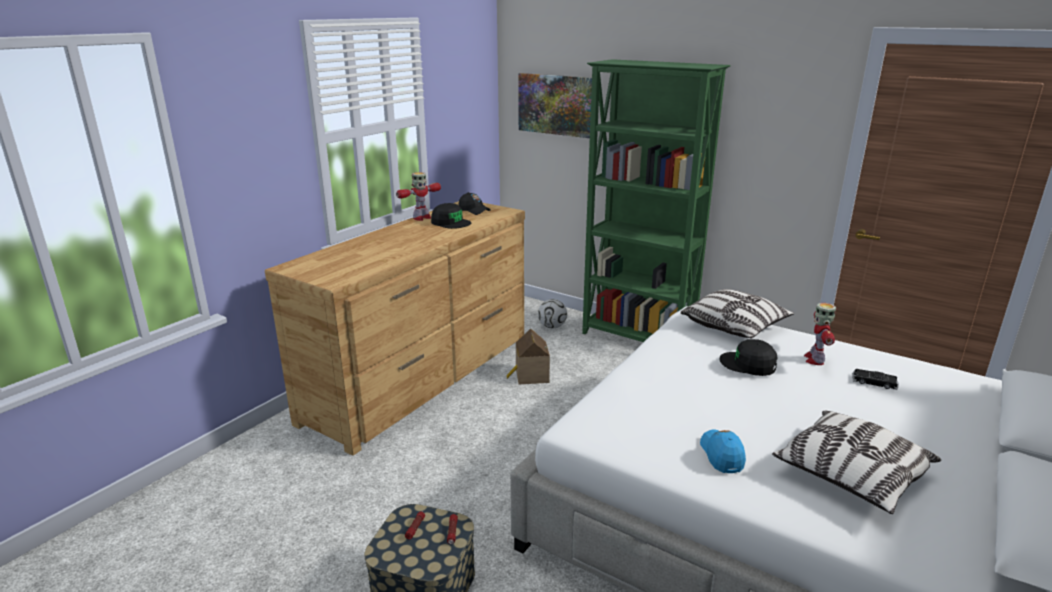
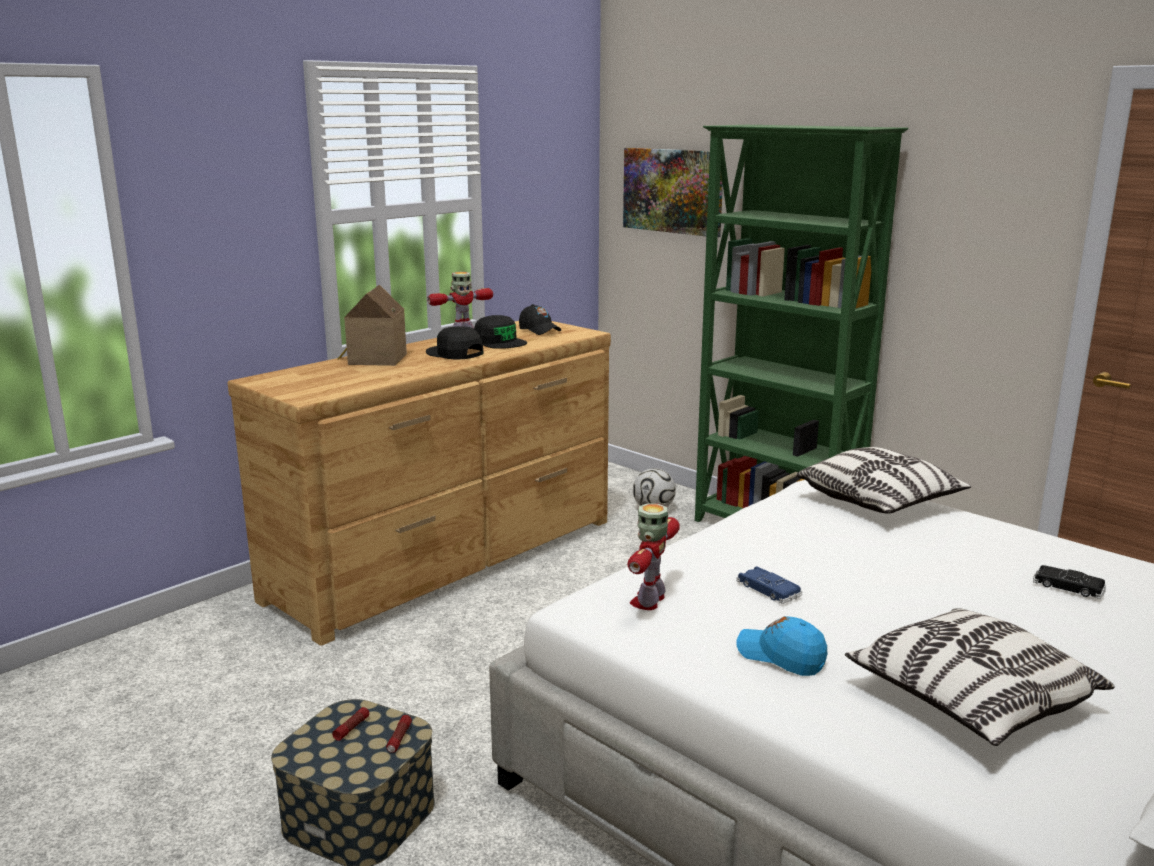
camera: 10 degrees right, 5 degrees down
(530, 376) = (599, 569): toy house -> toy house (374, 359)
(692, 403) = (768, 590): none -> blue toy car
(722, 455) = (781, 656): blue cap -> blue cap turned 60 degrees counterclockwise
(748, 364) = (876, 548): black cap -> black cap (454, 353)
(815, 359) = (986, 551): toy robot -> toy robot (649, 600)

